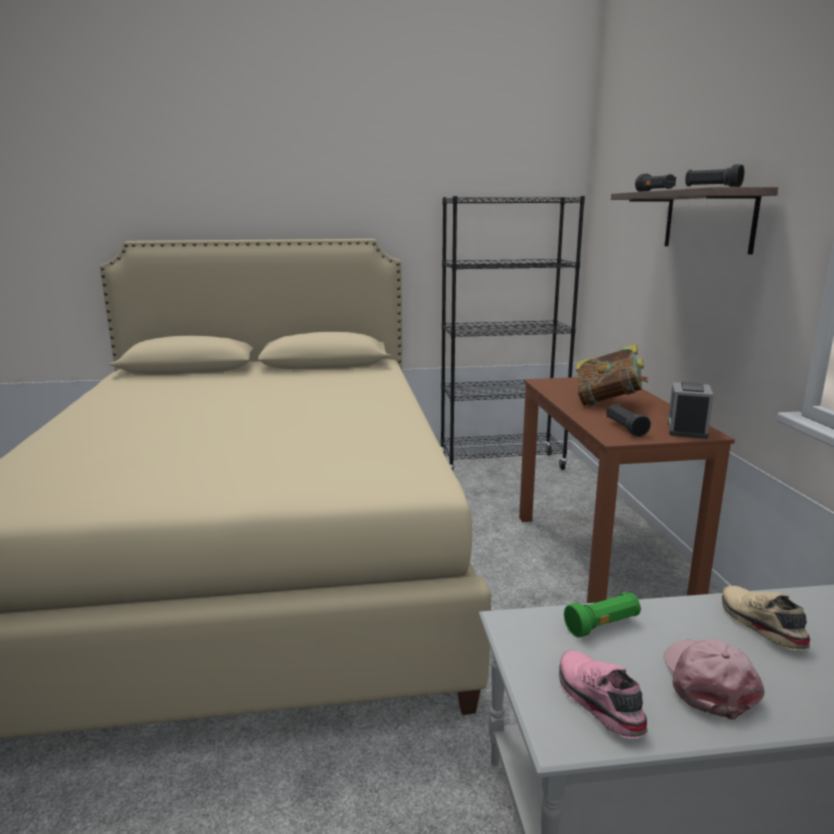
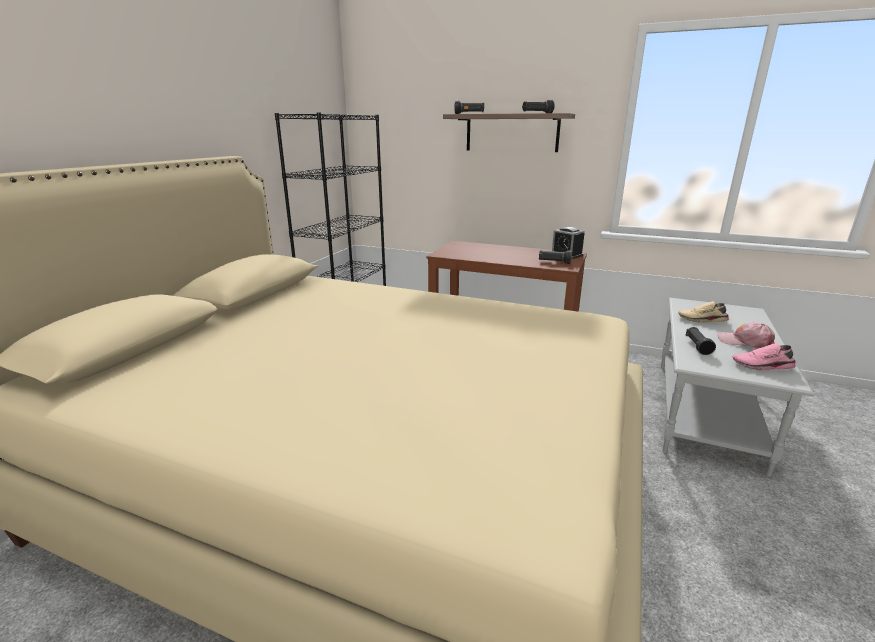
camera: 60 degrees left, 5 degrees up
(602, 625) = (697, 346): green flashlight -> black flashlight
(608, 402) = (503, 254): book -> none

